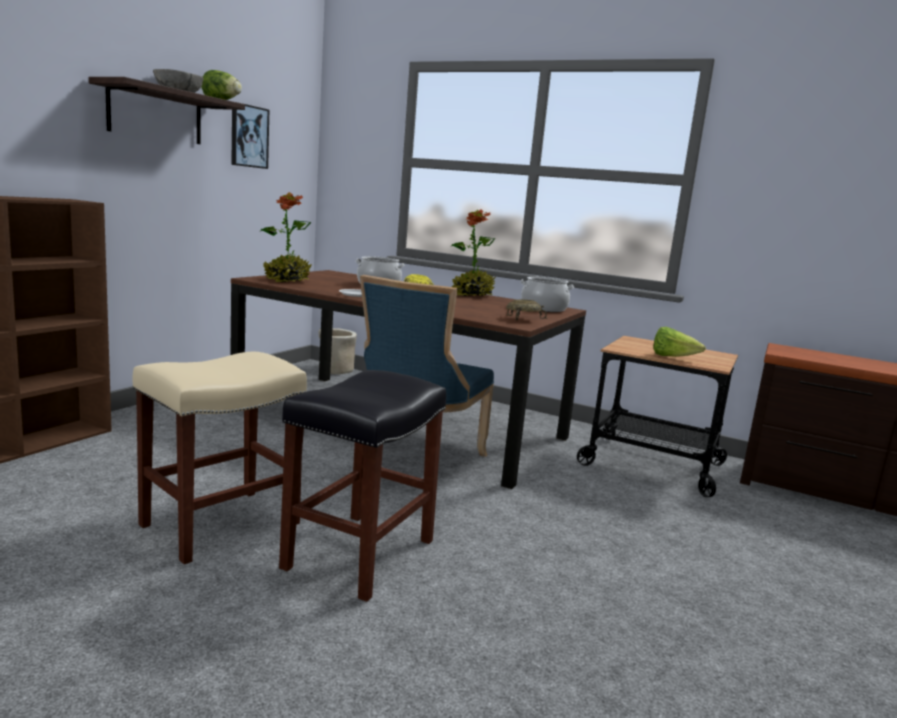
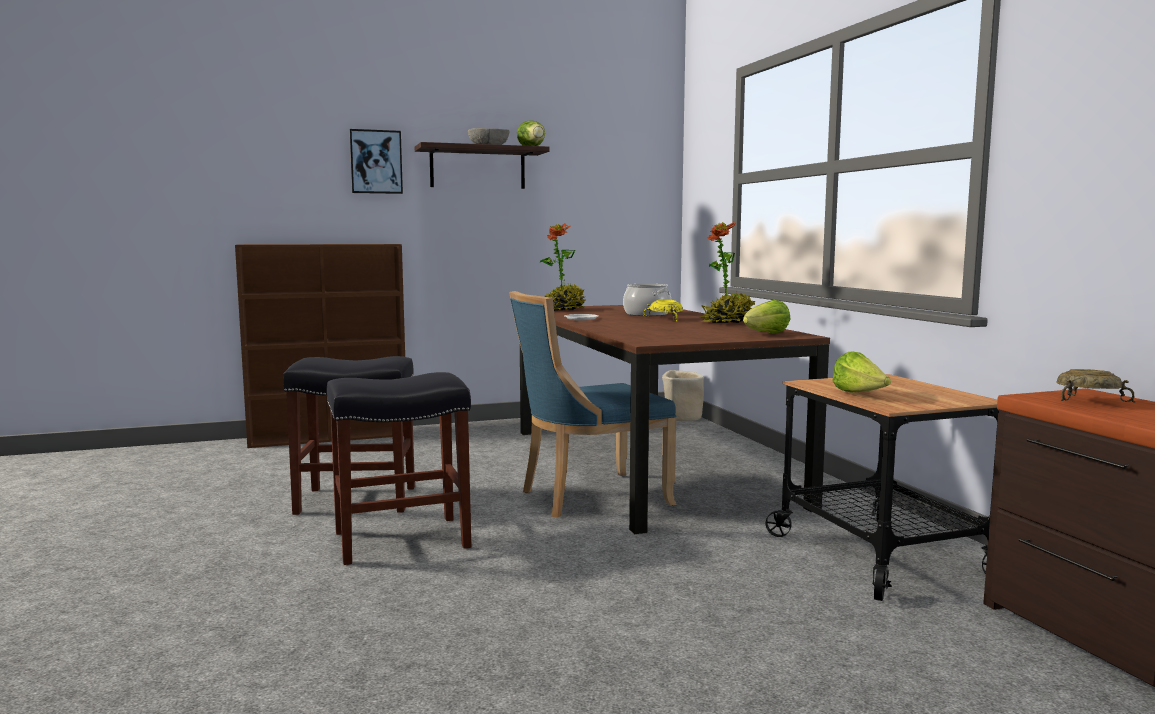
camera: 45 degrees right, 5 degrees down
(222, 523) = (358, 500): beige stool -> black stool
(249, 136) = (583, 175): picture -> picture (376, 162)
(523, 320) = (677, 339): beige bowl -> beige bowl (1088, 402)
(544, 308) = (765, 334): cooking pot -> lettuce

